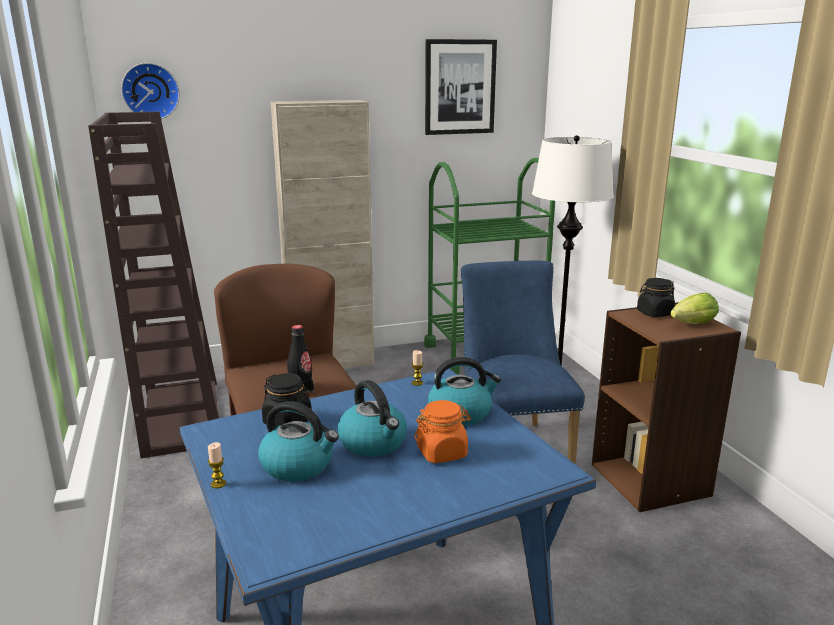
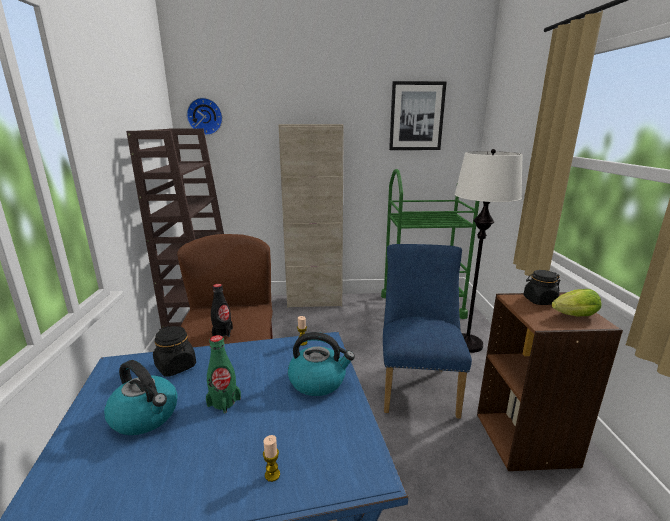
camera: 15 degrees right, 0 degrees up
(218, 484) = (69, 424): candle -> candle (272, 475)
(373, 443) = (224, 402): kettle -> green bottle
(442, 452) = (274, 425): orange jar -> none

